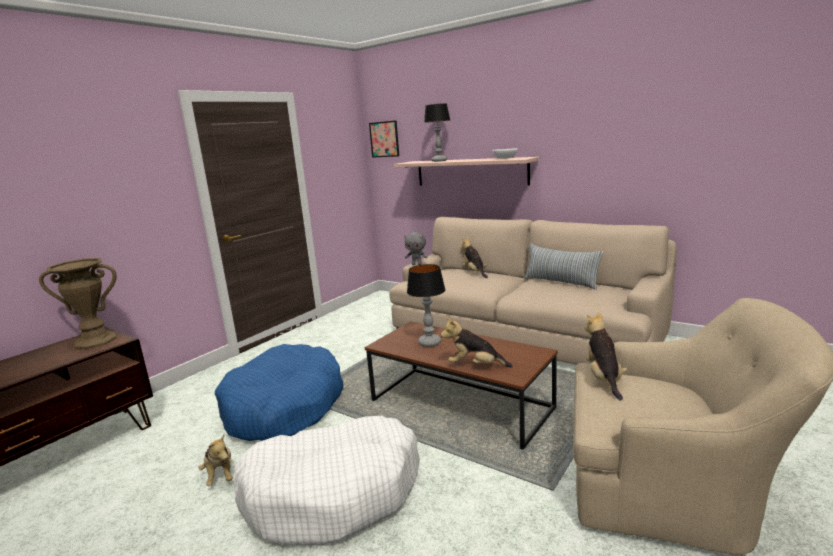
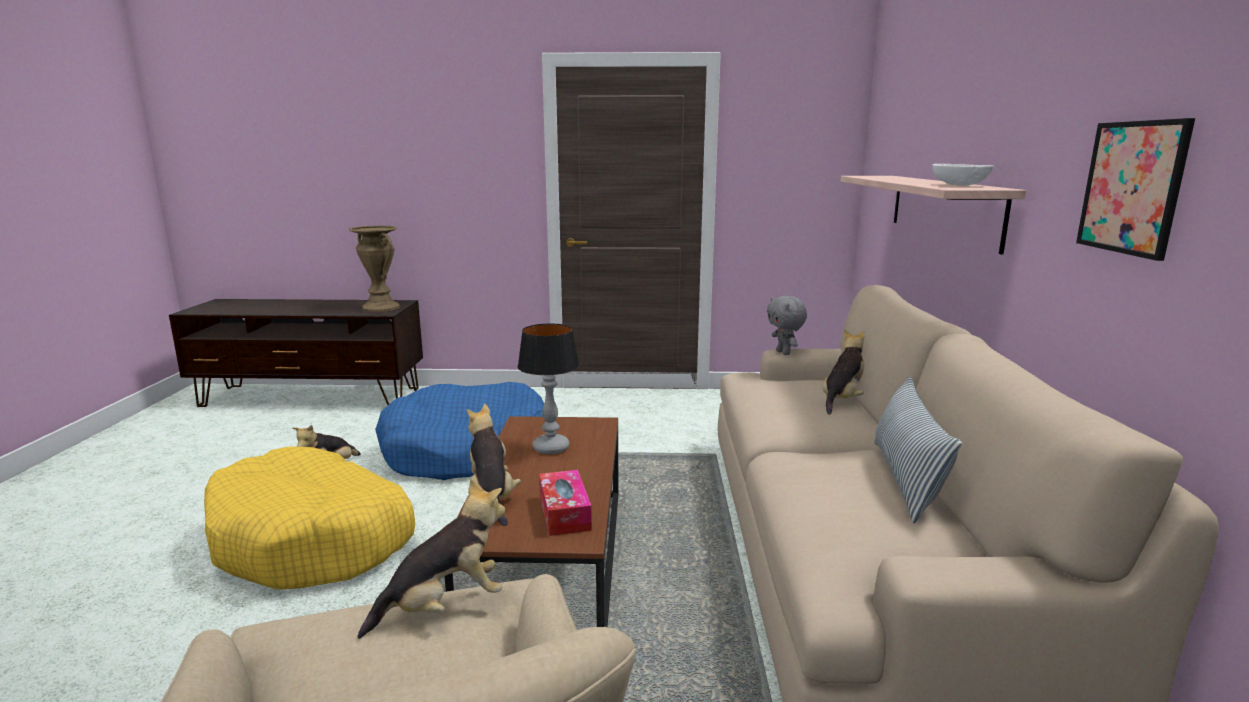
camera: 55 degrees right, 0 degrees up
(334, 492) = (313, 539): white dog bed -> yellow dog bed
(384, 139) = (879, 132): picture -> picture (1132, 187)
(439, 161) = (895, 178): table lamp -> none
(511, 351) = (564, 513): none -> tissue box

